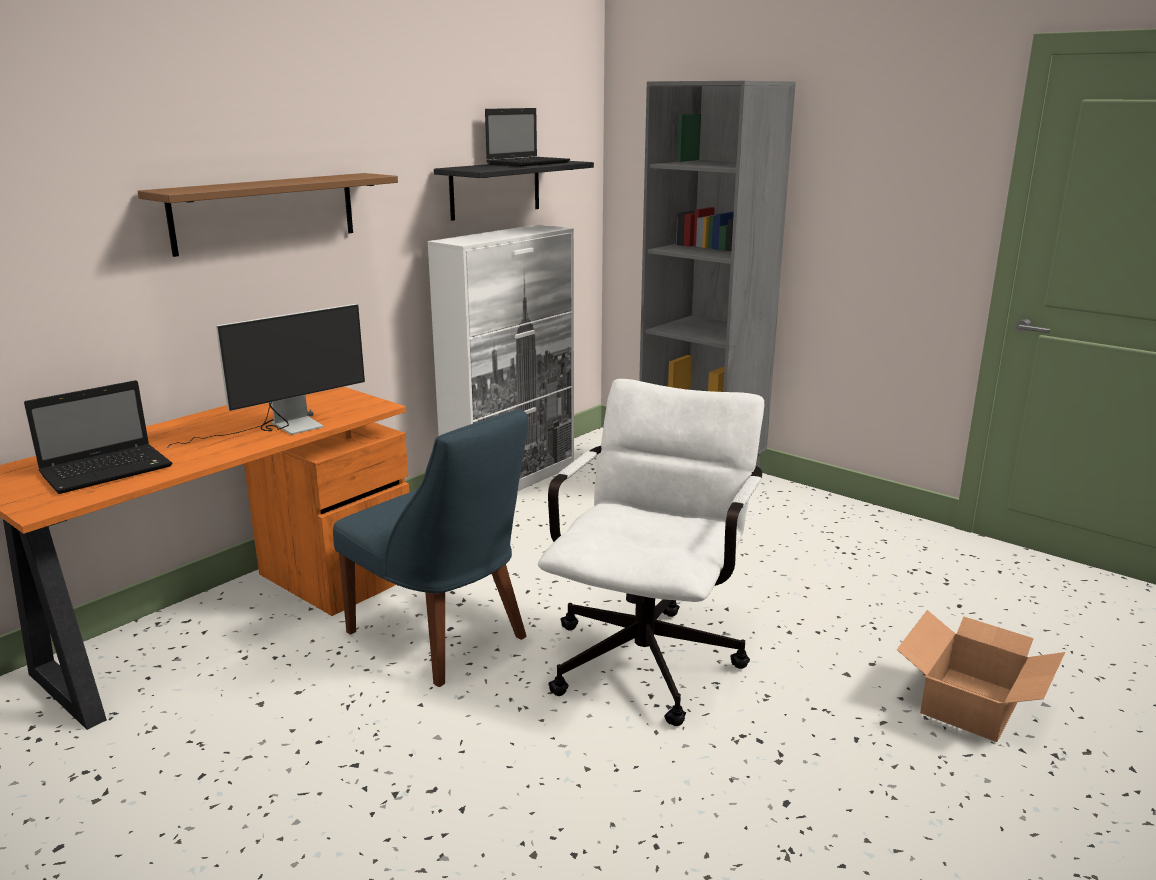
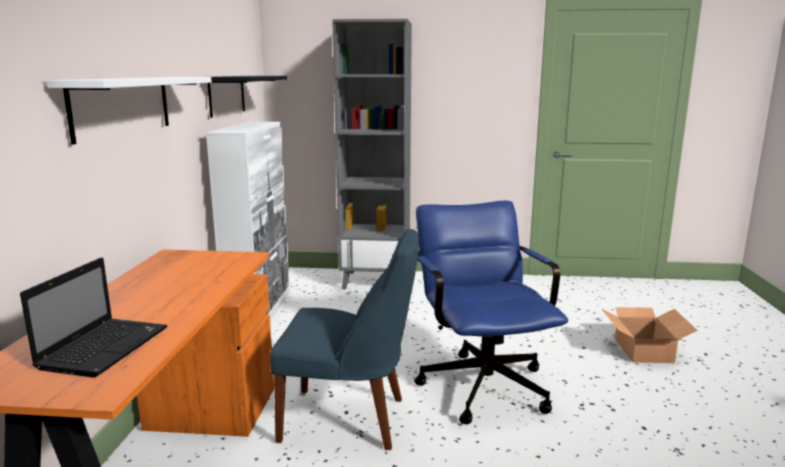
camera: 35 degrees left, 5 degrees down
(265, 212) = (123, 106): brown shelf -> white shelf
(282, 428) = (203, 283): monitor -> none
(529, 163) = (251, 75): laptop -> none
(650, 653) = (481, 381): white office chair -> blue office chair

